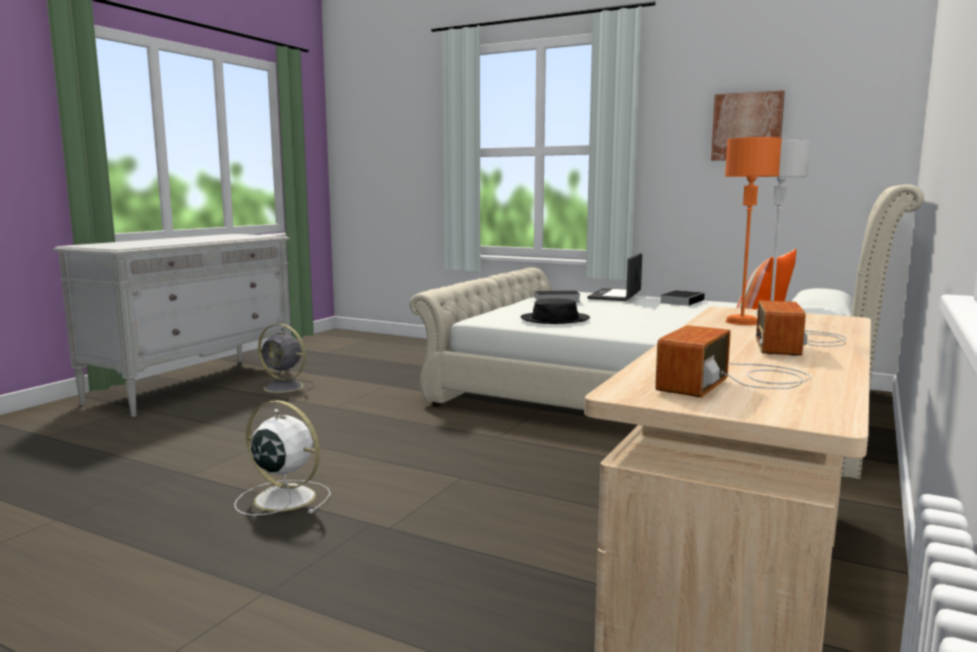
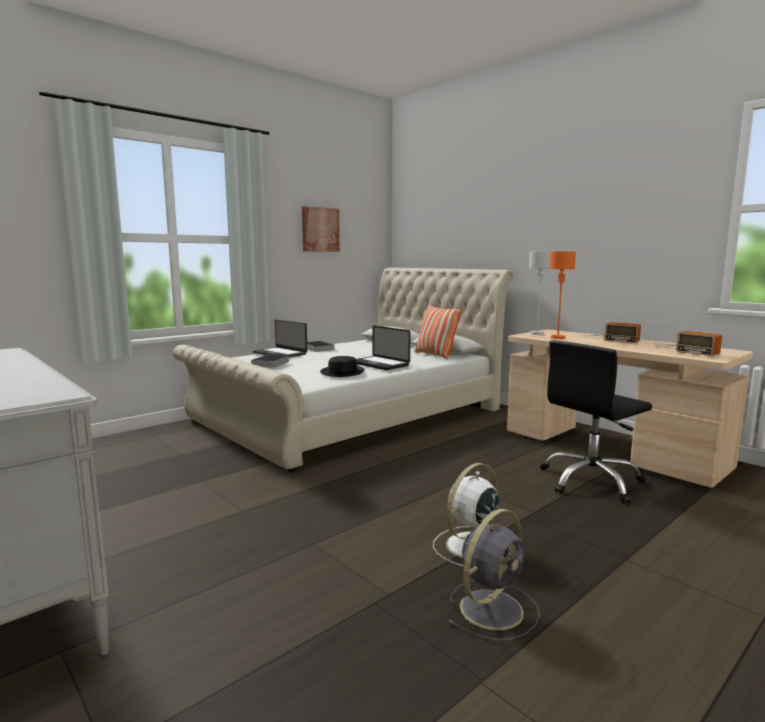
camera: 70 degrees left, 0 degrees up
(285, 387) = (128, 532): grey fan -> grey fan (493, 608)
(542, 570) = (591, 481): none -> black office chair
(627, 324) = (379, 364): none -> laptop

